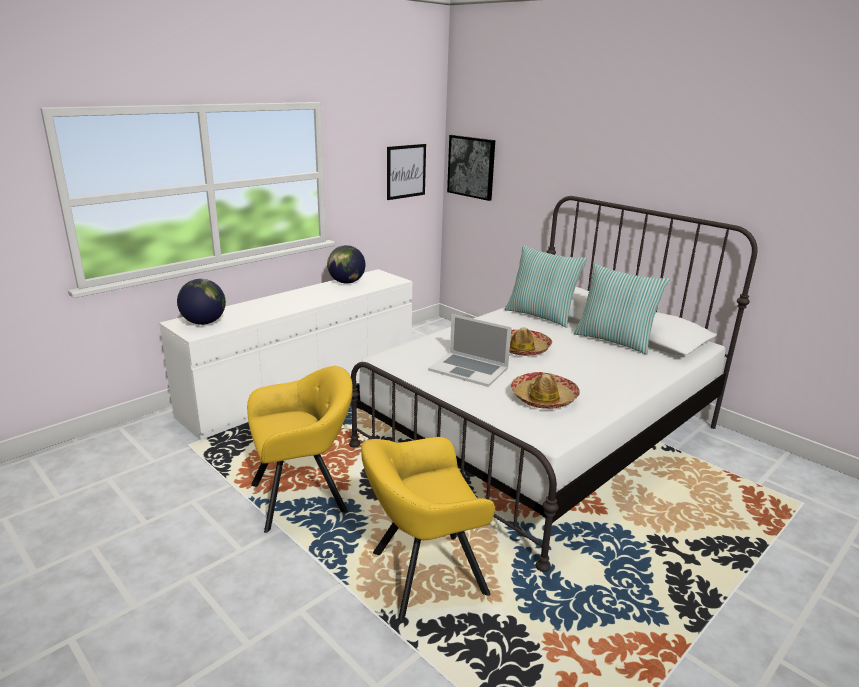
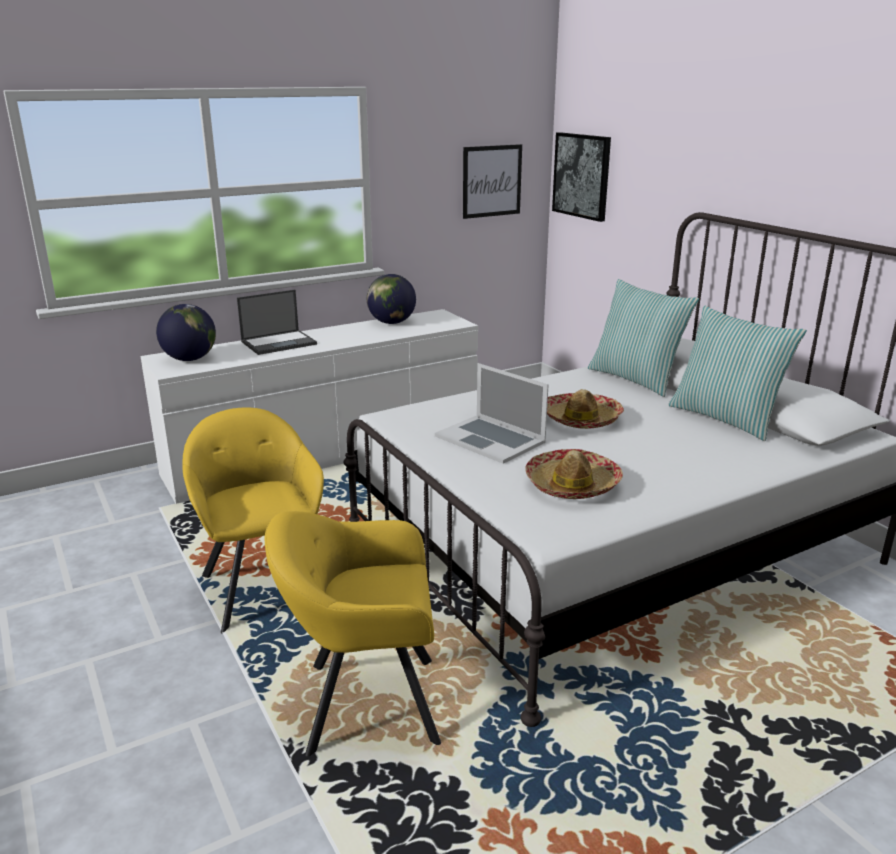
camera: 15 degrees right, 0 degrees up
(269, 304) = (279, 343): none -> laptop
(304, 497) = (263, 586): yellow armchair -> yellow armchair turned 105 degrees counterclockwise

